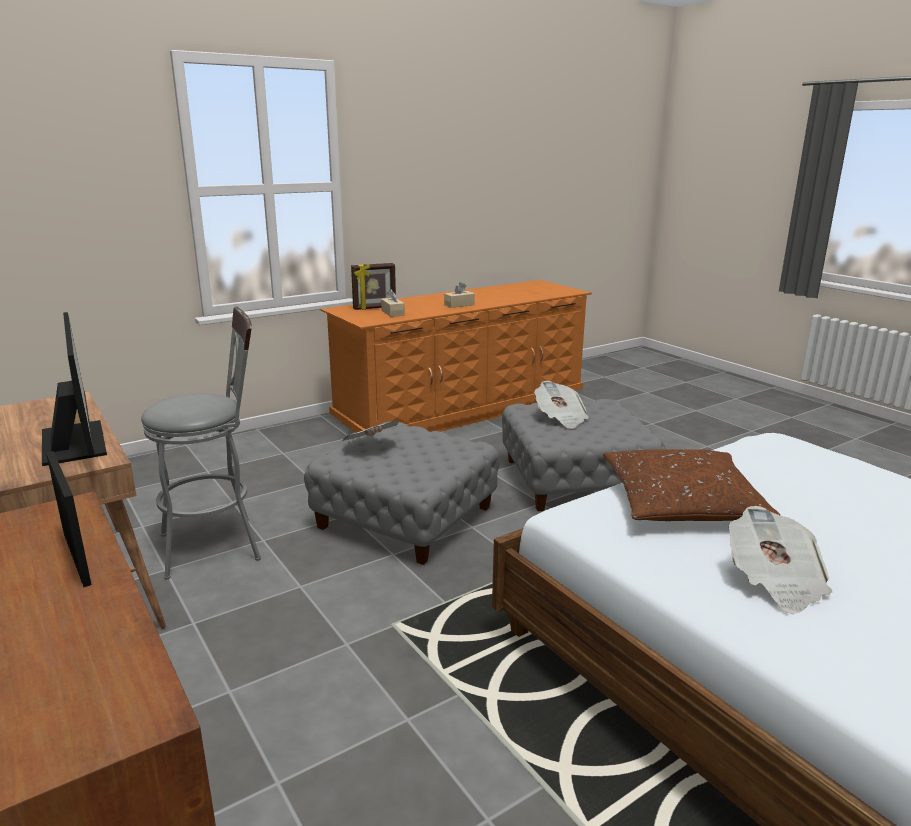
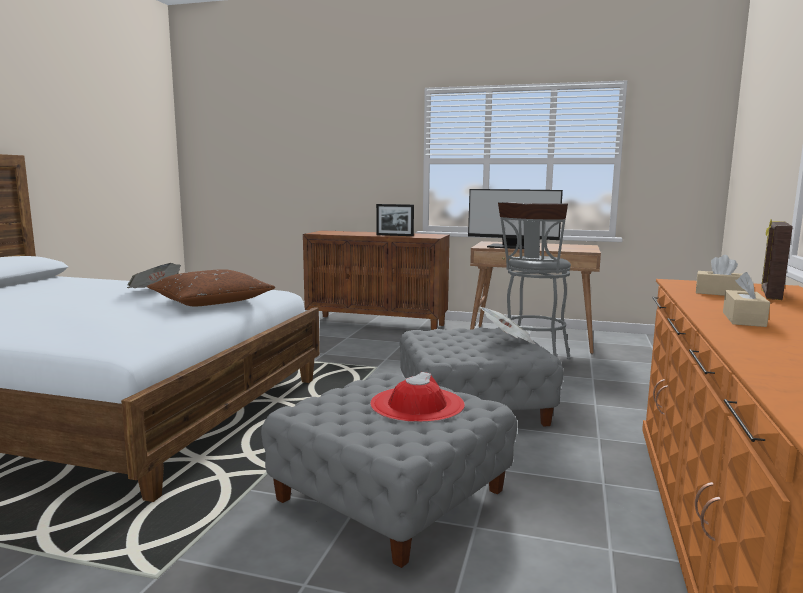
camera: 140 degrees right, 10 degrees down
(560, 418) = (417, 404): newspaper -> red hat

